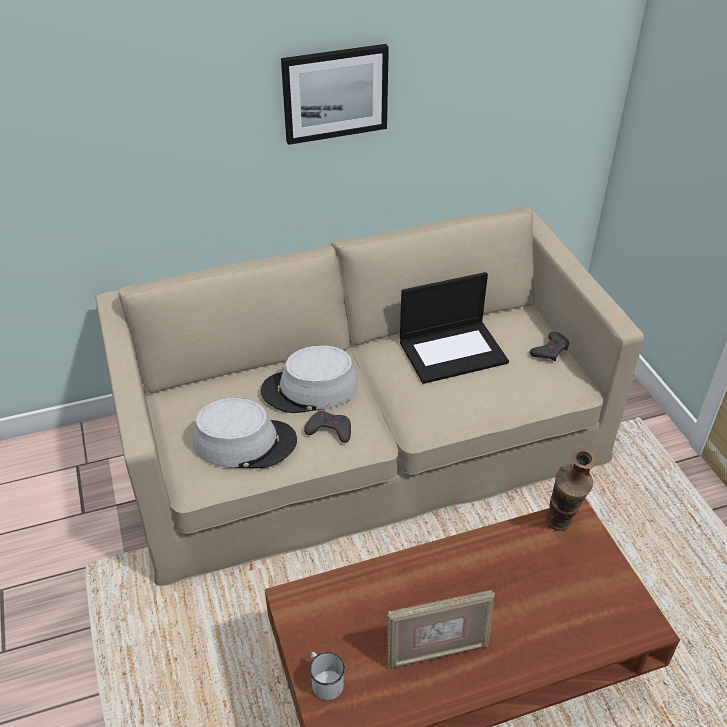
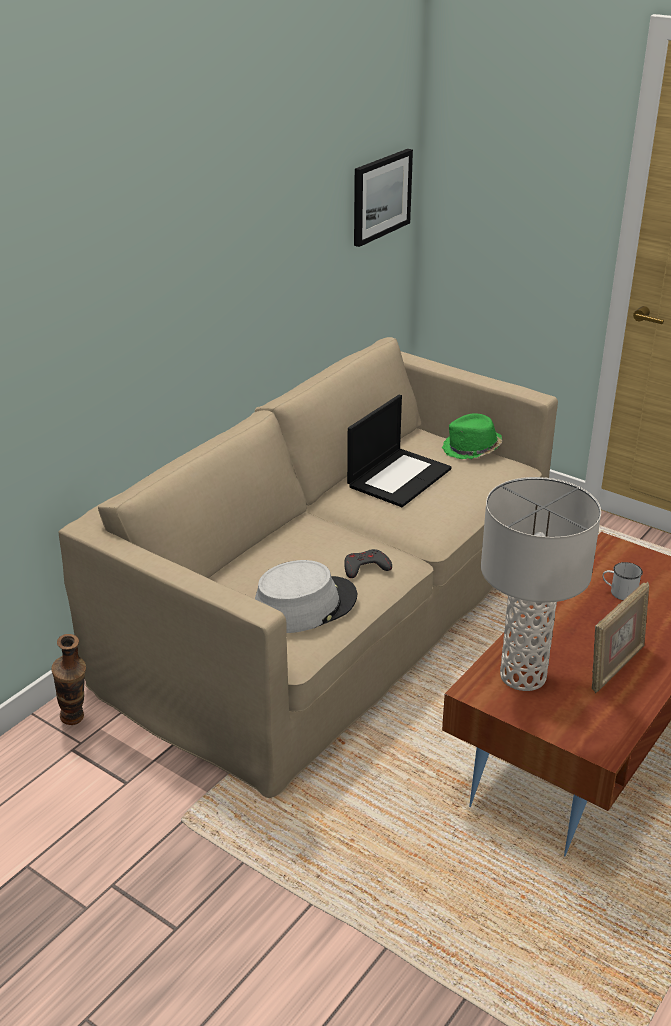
camera: 35 degrees left, 10 degrees down
(310, 389) = (313, 547): grey hat -> none
(324, 681) = (561, 724): white mug -> white mug (619, 592)
(335, 93) = (234, 256): picture -> picture (381, 196)
(346, 611) = (524, 676): none -> white table lamp
(550, 350) = (471, 449): grey game controller -> green hat
(560, 528) = (607, 556): vase -> vase (76, 722)

